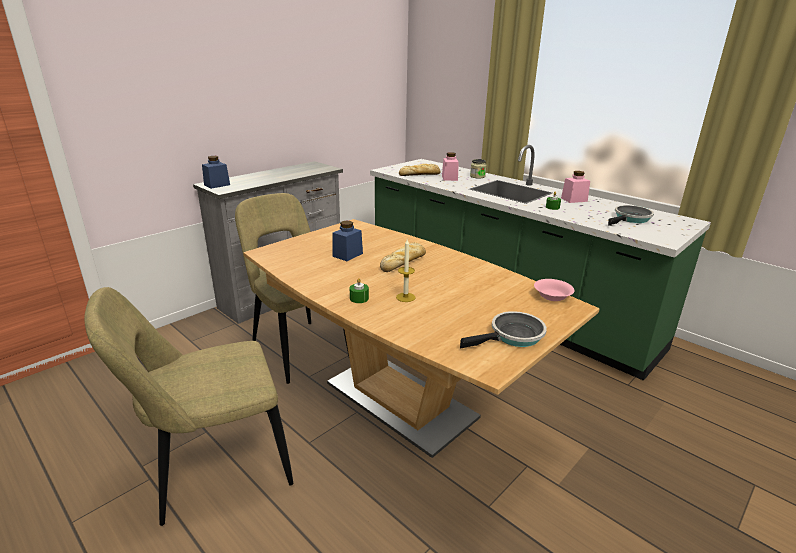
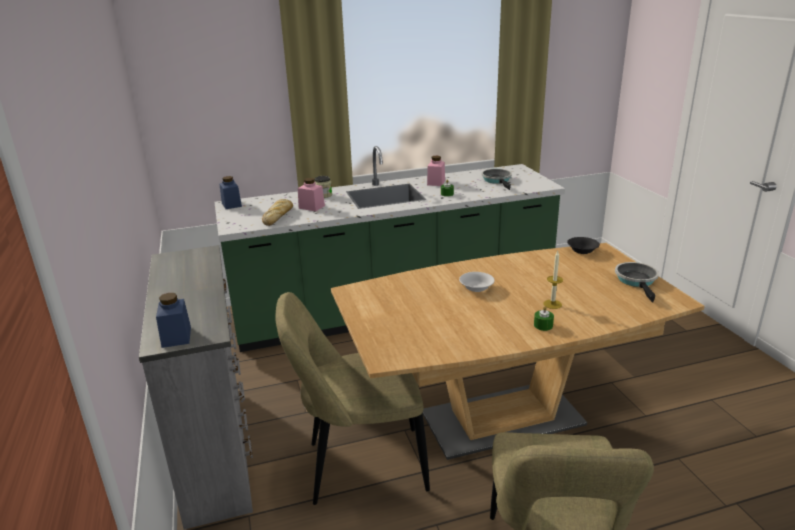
camera: 60 degrees left, 0 degrees up
(347, 255) = (436, 311): blue jar -> blue jar (231, 204)
(404, 262) = (476, 288): bread -> white bowl
(552, 296) = (582, 251): pink bowl -> black bowl

